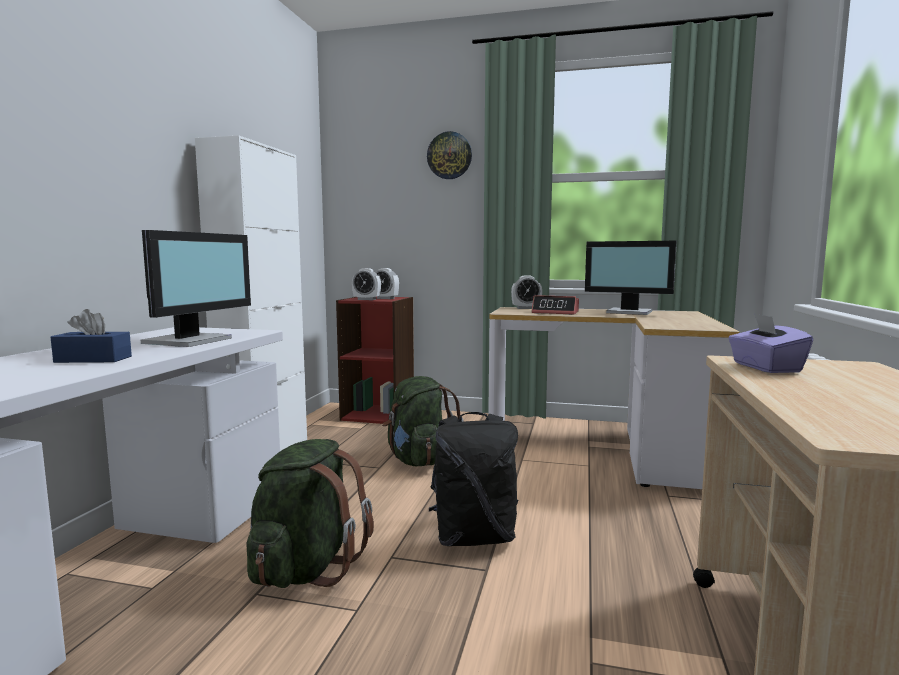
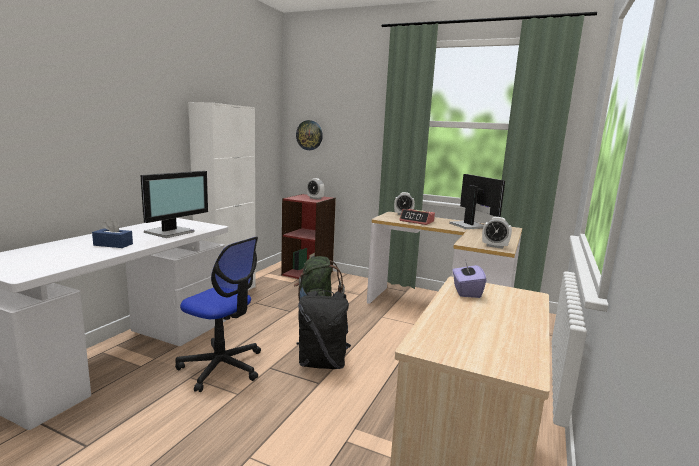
camera: 10 degrees right, 5 degrees up
(307, 567) = (222, 367): green backpack -> office chair
(366, 299) = (302, 199): alarm clock -> alarm clock (495, 246)
(449, 155) = (364, 103): wall clock -> wall clock (309, 135)
(629, 312) = (469, 225): monitor -> monitor turned 150 degrees counterclockwise

